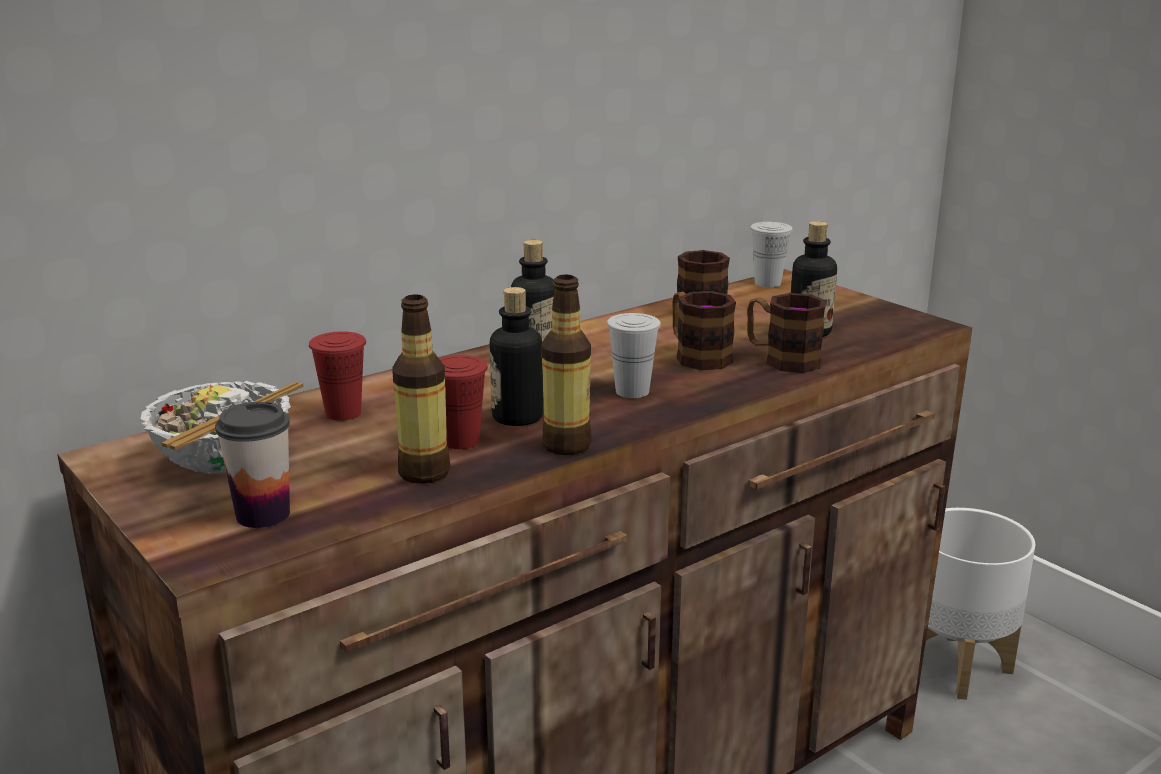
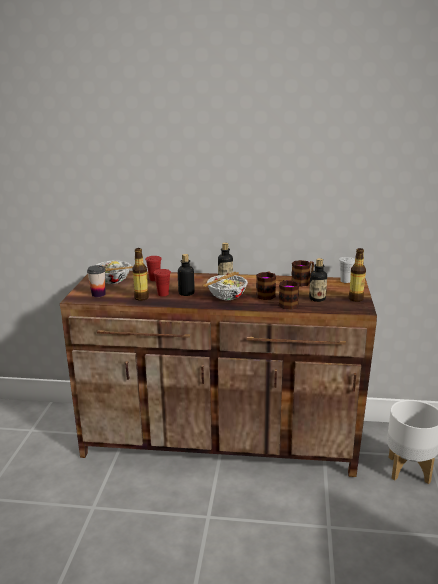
camera: 45 degrees right, 0 degrees up
(566, 445) = (181, 303): bottle -> bottle (355, 299)
(632, 391) = (226, 297): white cup -> bowl

